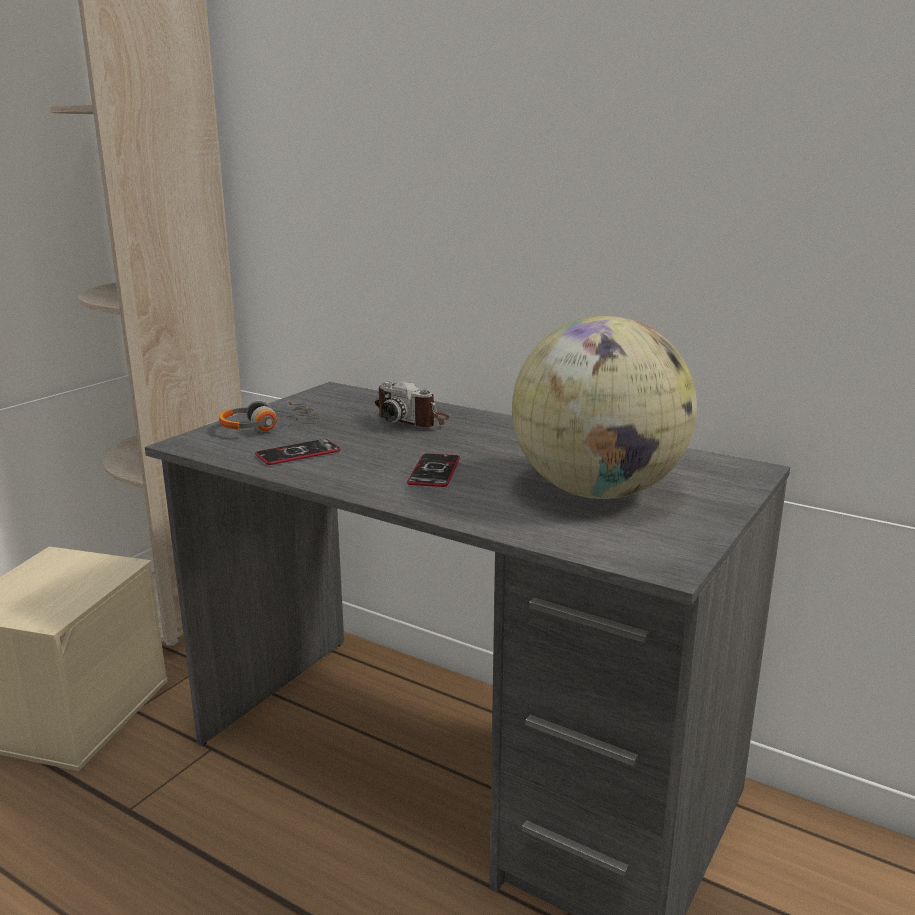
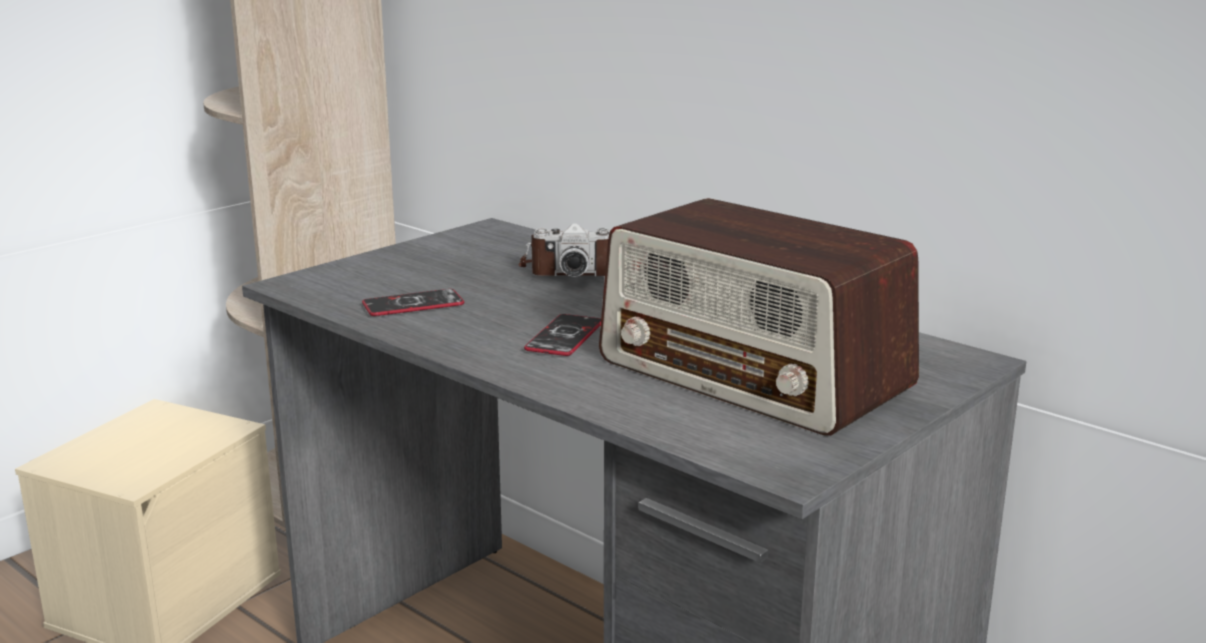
camera: 10 degrees right, 0 degrees up
(269, 427) = (393, 271): headphones -> none
(413, 420) = (570, 271): camera -> camera turned 45 degrees counterclockwise
(598, 492) = (754, 375): globe -> radio

